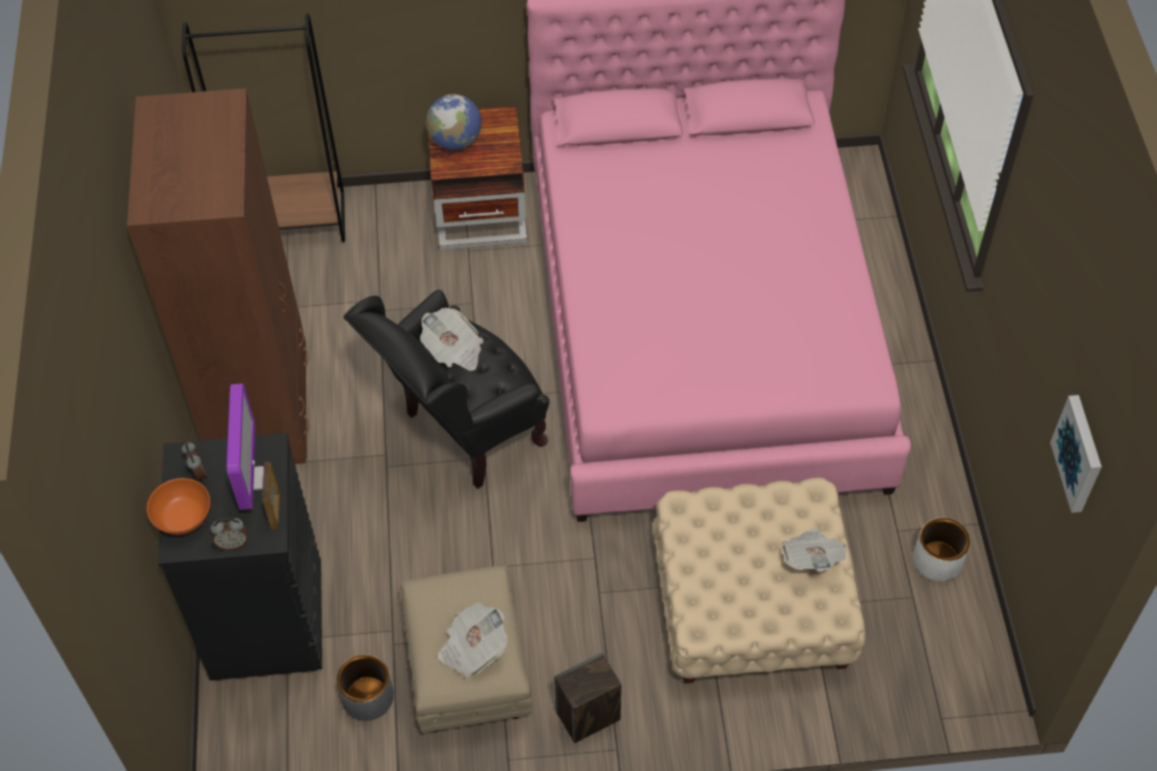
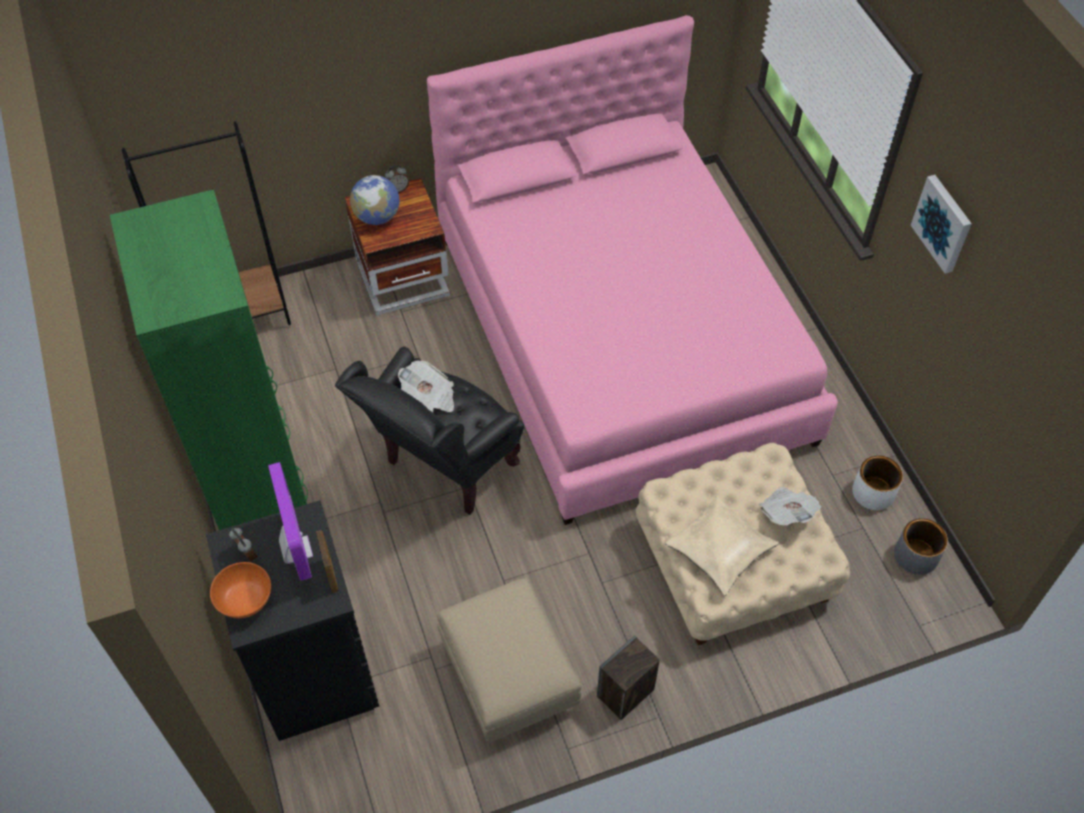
camera: 15 degrees left, 0 degrees up
(233, 544) = (299, 614): alarm clock -> alarm clock (397, 190)
(262, 409) = (258, 485): brown wardrobe -> green wardrobe
(368, 698) = (426, 723): grey planter -> grey planter (916, 556)
(473, 649) = (523, 658): newspaper -> none
(724, 582) = (720, 549): none -> beige pillow
(1080, 453) = (1034, 373): picture -> picture (943, 223)

